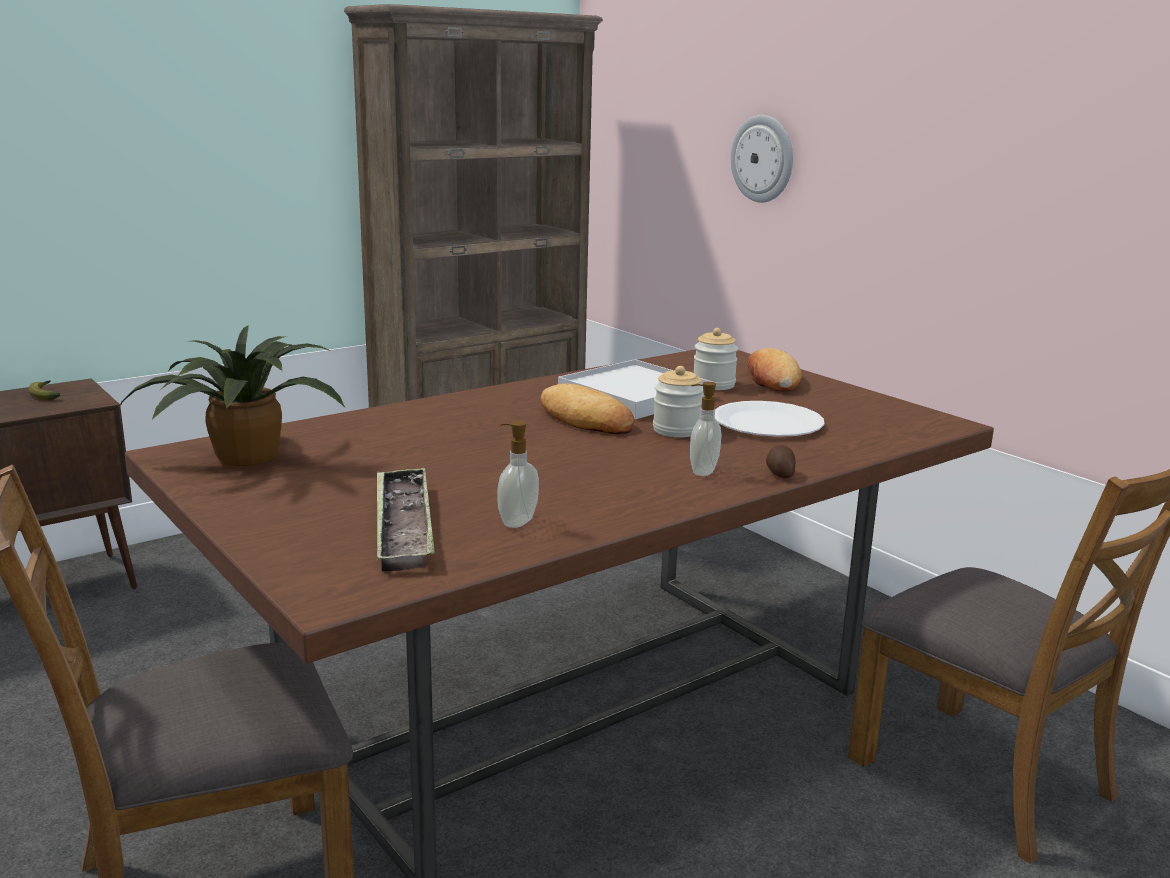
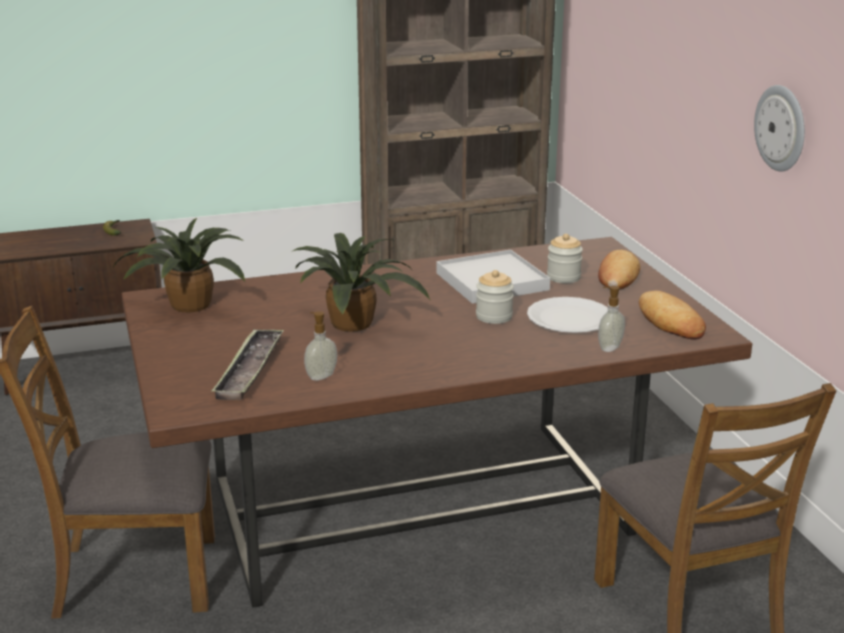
camera: 20 degrees right, 5 degrees up
(506, 454) = (355, 323): none -> potted plant
(585, 419) = (436, 299): bread -> bread (670, 322)
(702, 471) = (478, 353): soap dispenser -> soap dispenser (609, 348)
(763, 159) = (669, 79): wall clock -> wall clock (781, 128)
(780, 474) = (532, 363): potato -> none

